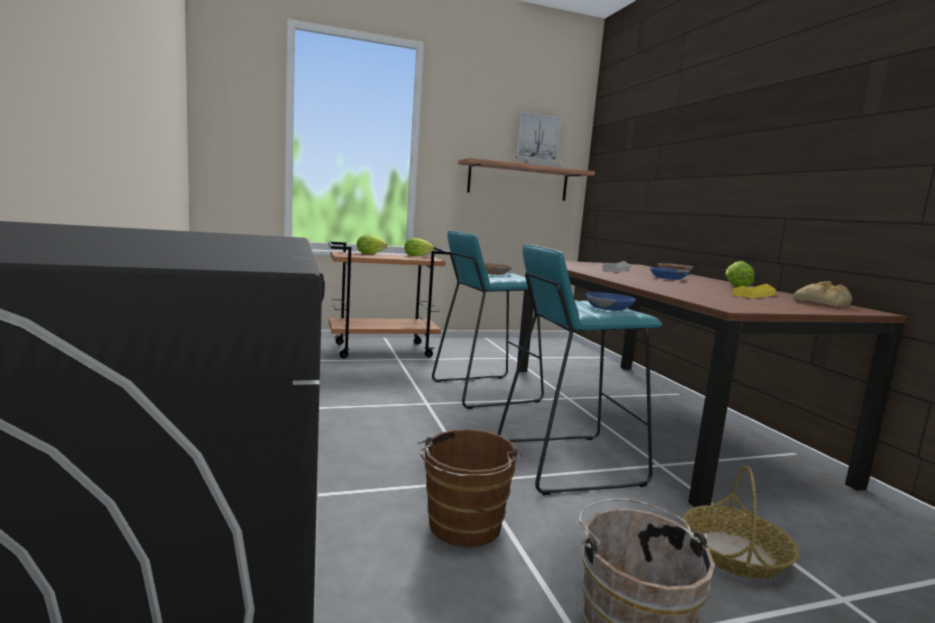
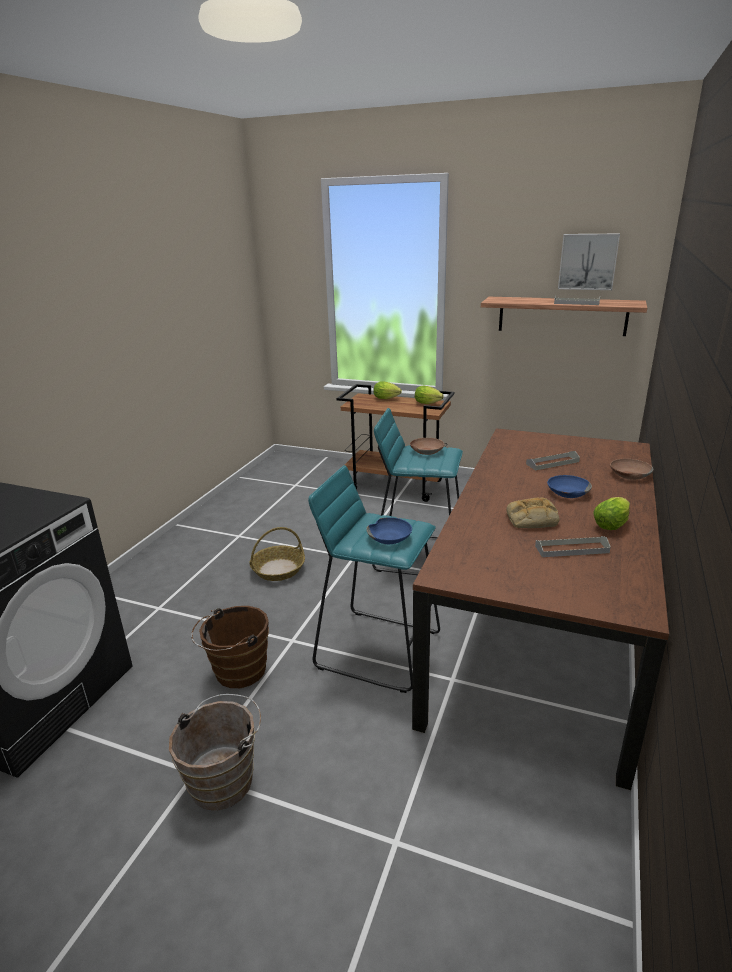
camera: 40 degrees right, 15 degrees up
(735, 553) = (378, 772): basket -> basket (278, 569)
(753, 295) = (571, 549): yellow tray -> grey tray
(822, 303) = (619, 583): bread -> bread (531, 519)

